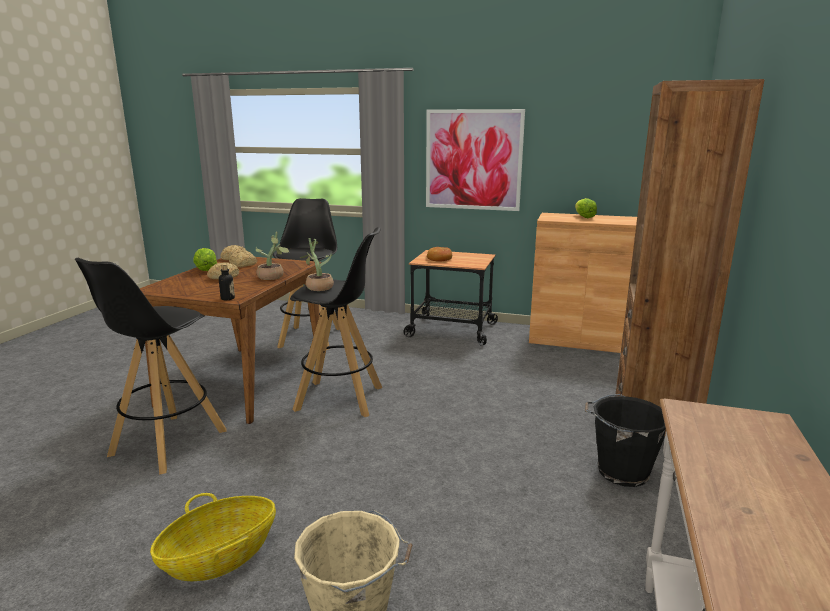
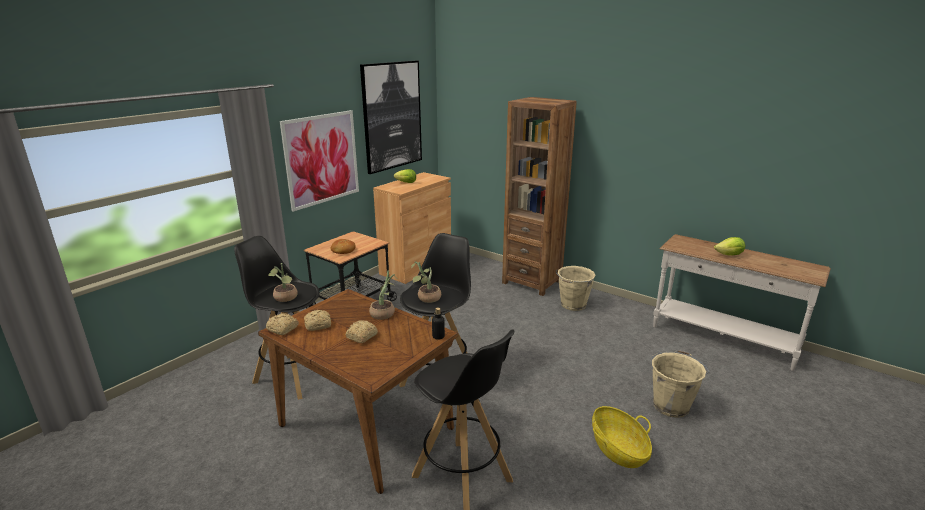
camera: 70 degrees left, 5 degrees up
(206, 270) = (321, 346): lettuce -> lettuce (729, 255)
(293, 252) = (285, 298): none -> potted plant
(597, 125) = (392, 116): none -> picture
(620, 471) = (572, 305): black bucket -> beige bucket

